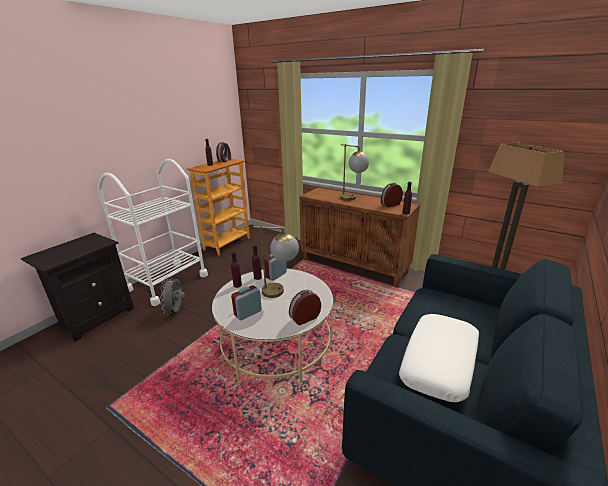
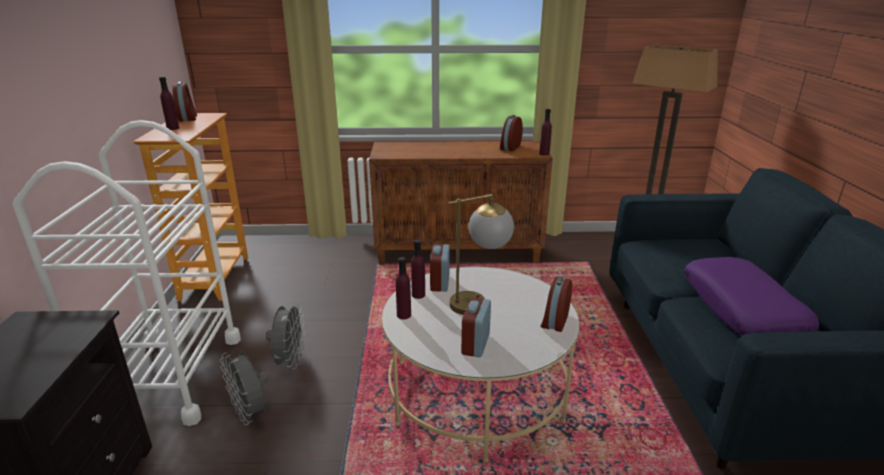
camera: 35 degrees left, 0 degrees up
(214, 293) = (290, 361): none -> grey fan
(353, 199) = (452, 149): table lamp -> none
(439, 362) = (742, 309): white pillow -> purple pillow

